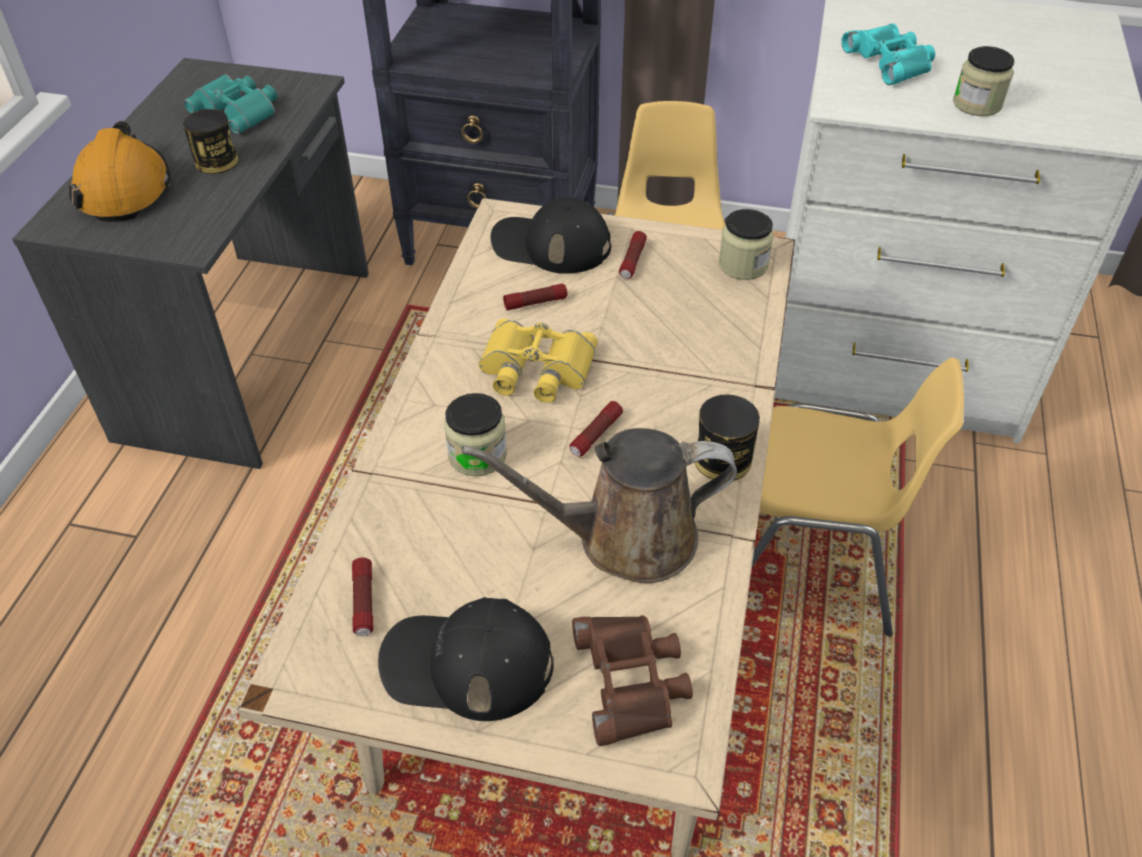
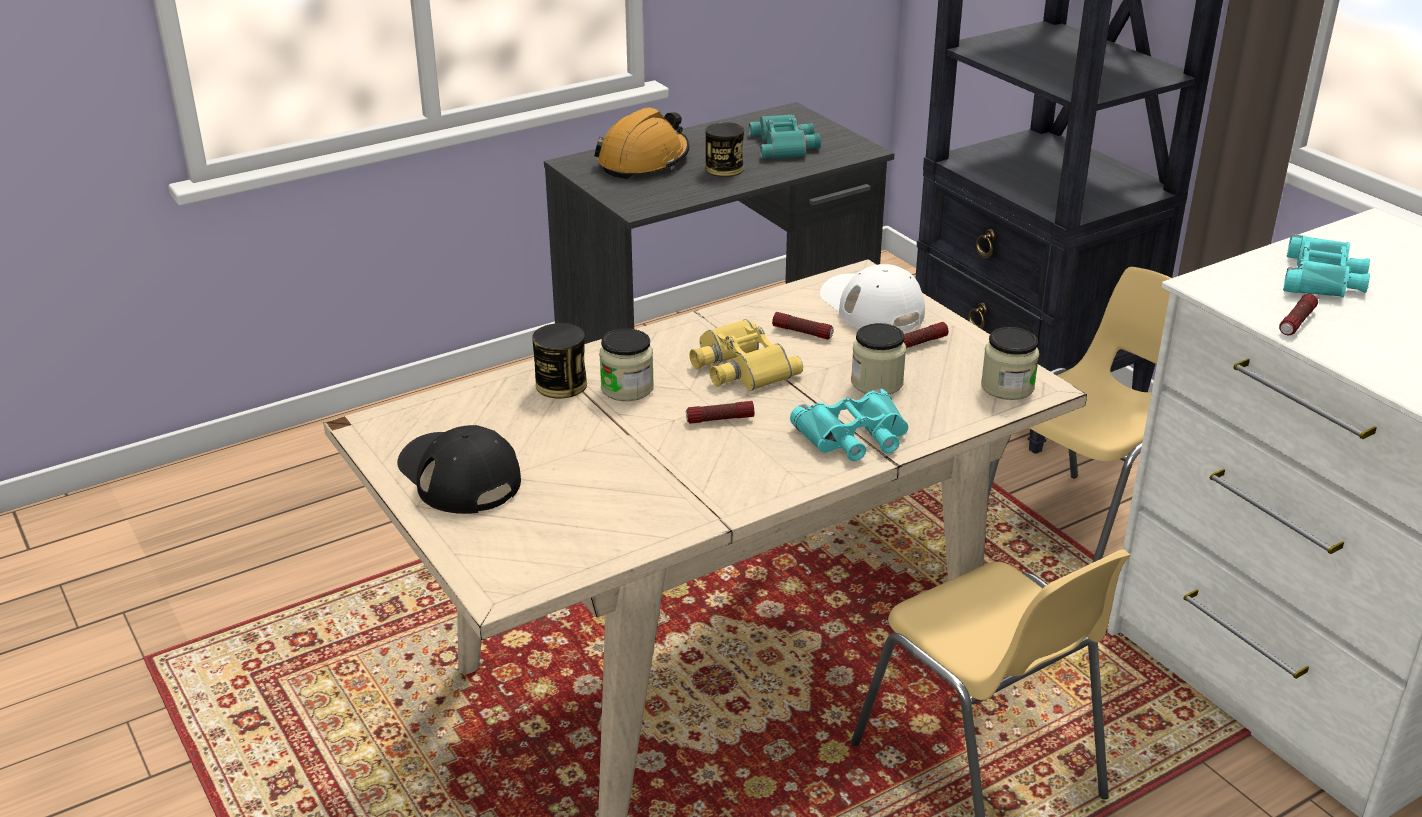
camera: 45 degrees right, 15 degrees down
(364, 602) = (451, 417): flashlight -> flashlight (1296, 322)
(550, 244) = (871, 306): black cap -> white cap
(624, 538) = (647, 477): brown watering can -> none
(631, 680) = (533, 540): brown binoculars -> none
(711, 381) = (854, 436): none -> turquoise binoculars
(722, 459) = (785, 479): can -> can (561, 385)
(977, 104) = (1354, 338): jar -> jar (877, 383)

